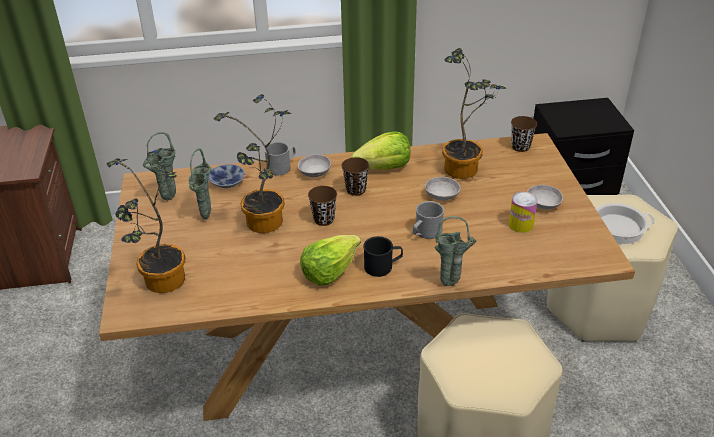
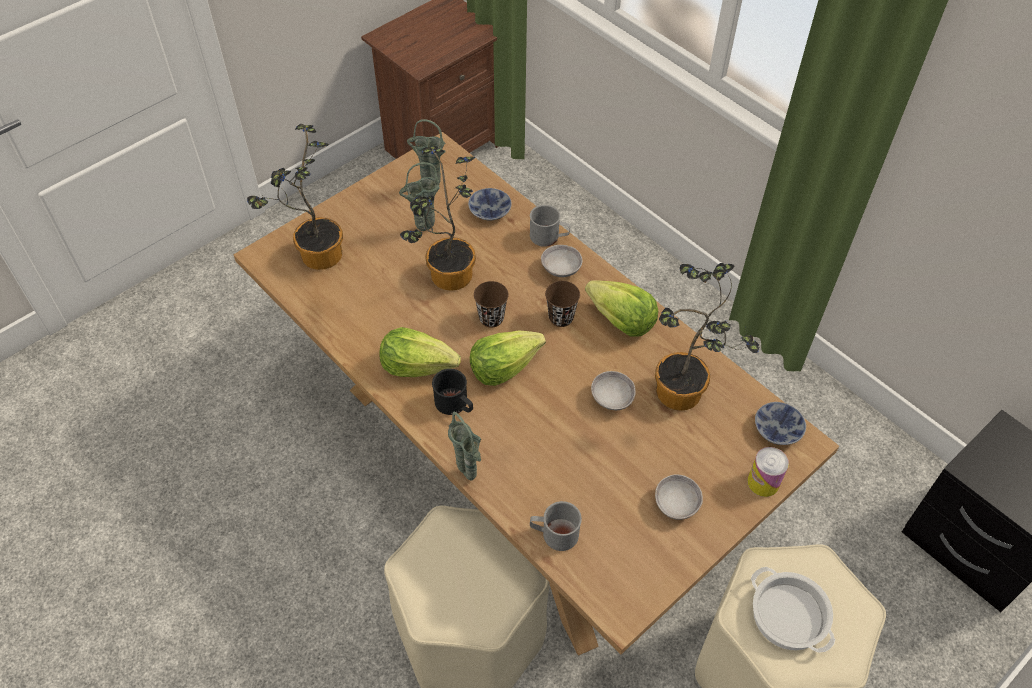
camera: 55 degrees right, 15 degrees up
(371, 230) = (503, 366): none -> lettuce
(425, 233) = (535, 415): grey mug -> grey mug (554, 534)
(520, 147) = (779, 430): brown cup -> bowl
(521, 225) = (619, 497): can -> can (763, 482)

